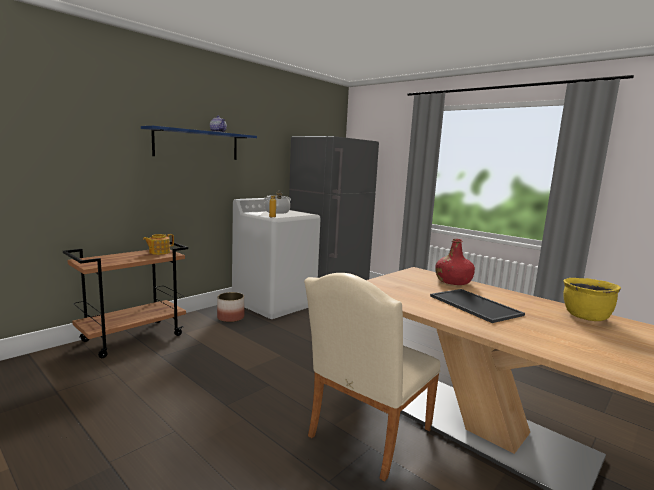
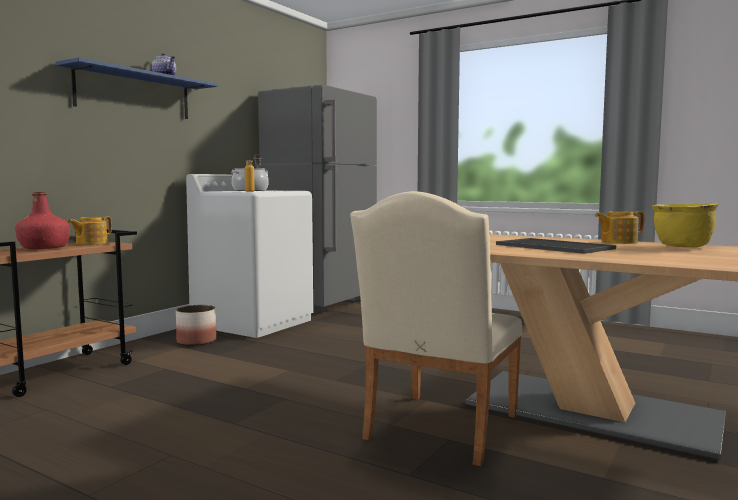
camera: 10 degrees left, 5 degrees down
(453, 282) = (514, 237): red bottle -> red bottle (44, 248)
(534, 300) = (618, 242): none -> teapot

